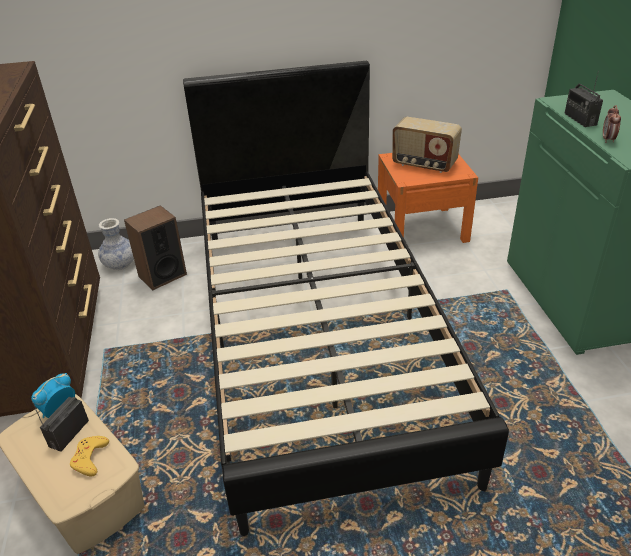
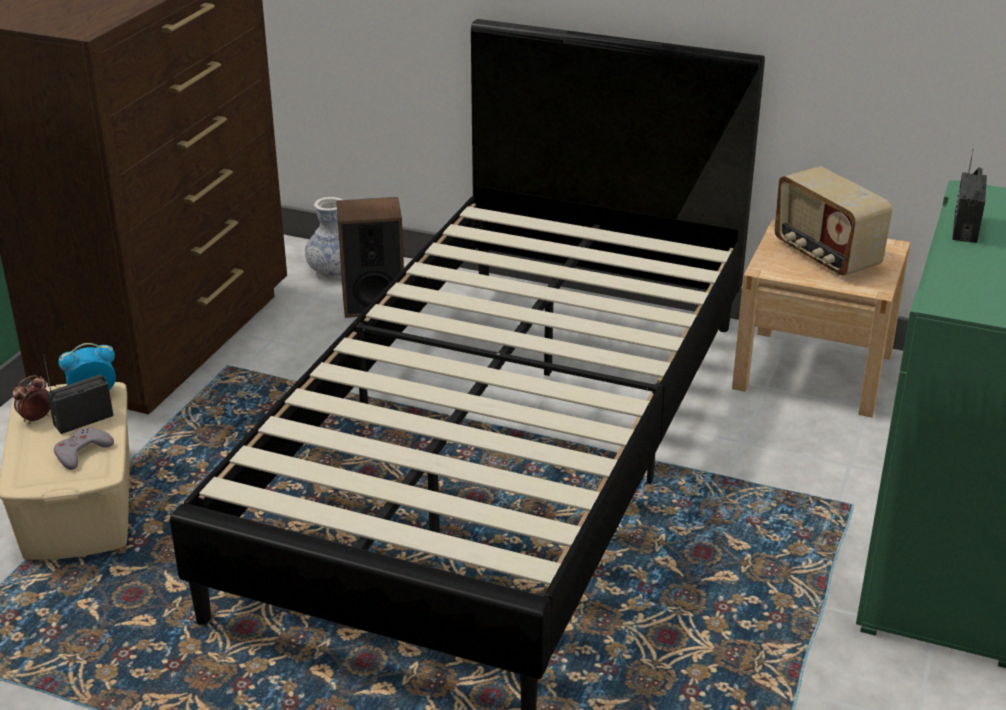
camera: 30 degrees right, 5 degrees down
(90, 458) = (82, 452): yellow game controller -> grey game controller
(421, 228) = (813, 371): orange nightstand -> beige nightstand
(608, 140) = (957, 266): alarm clock -> alarm clock (36, 419)

